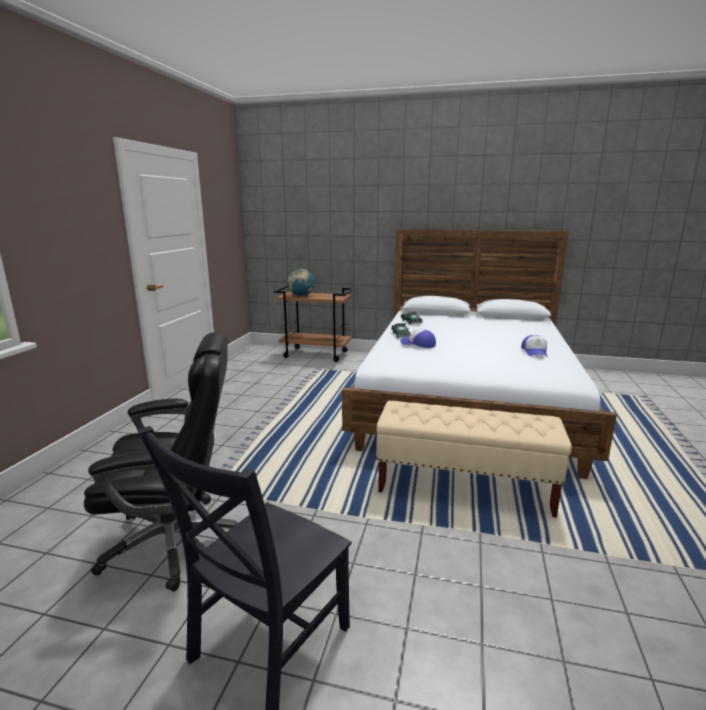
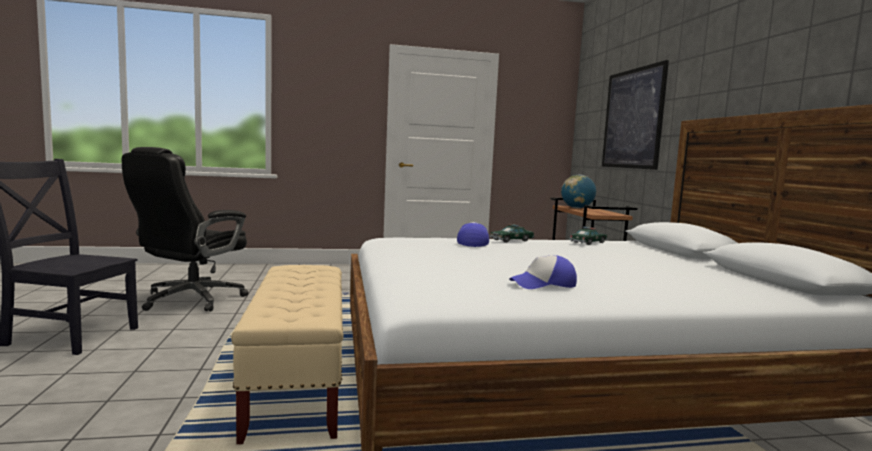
camera: 65 degrees right, 10 degrees down
(176, 540) = (190, 299): black office chair -> black office chair turned 60 degrees clockwise
(333, 222) = (632, 119): none -> picture

